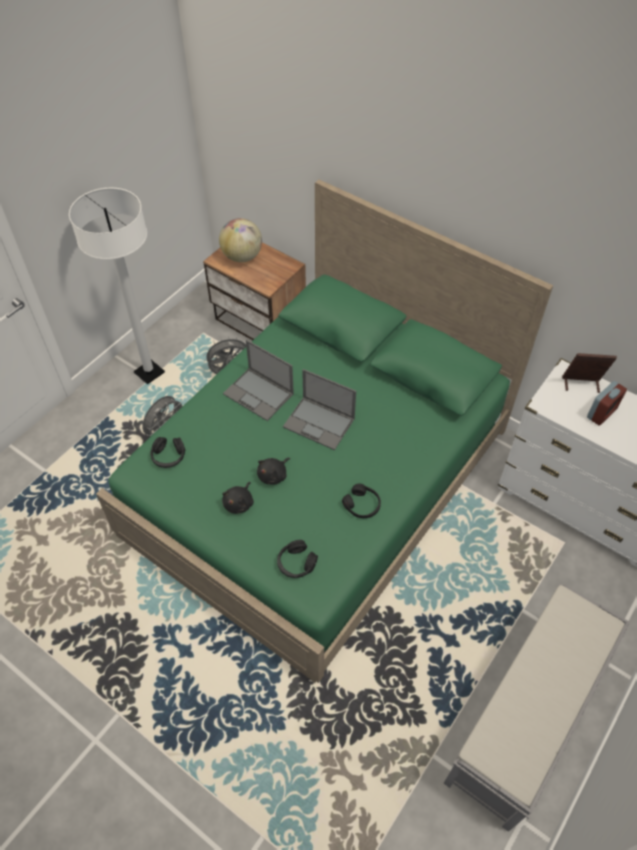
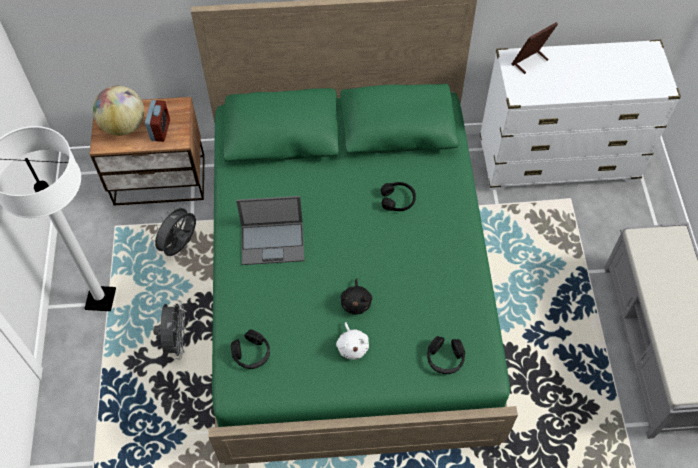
camera: 40 degrees left, 5 degrees up
(239, 503) = (352, 346): black plush toy -> white plush toy
(319, 423) = (349, 231): laptop -> none
(362, 505) = (447, 274): black headphones -> black headphones (398, 200)
(601, 413) = (563, 75): alarm clock -> alarm clock (160, 130)

